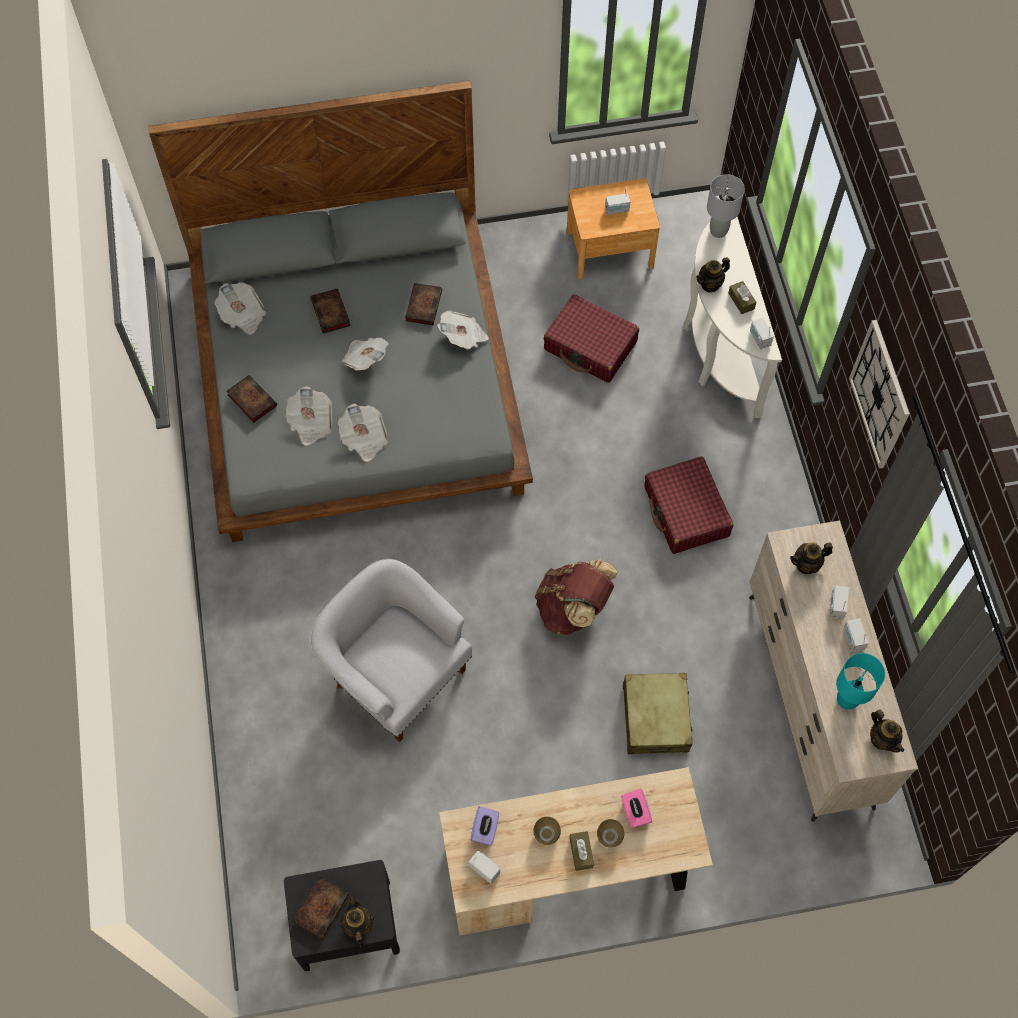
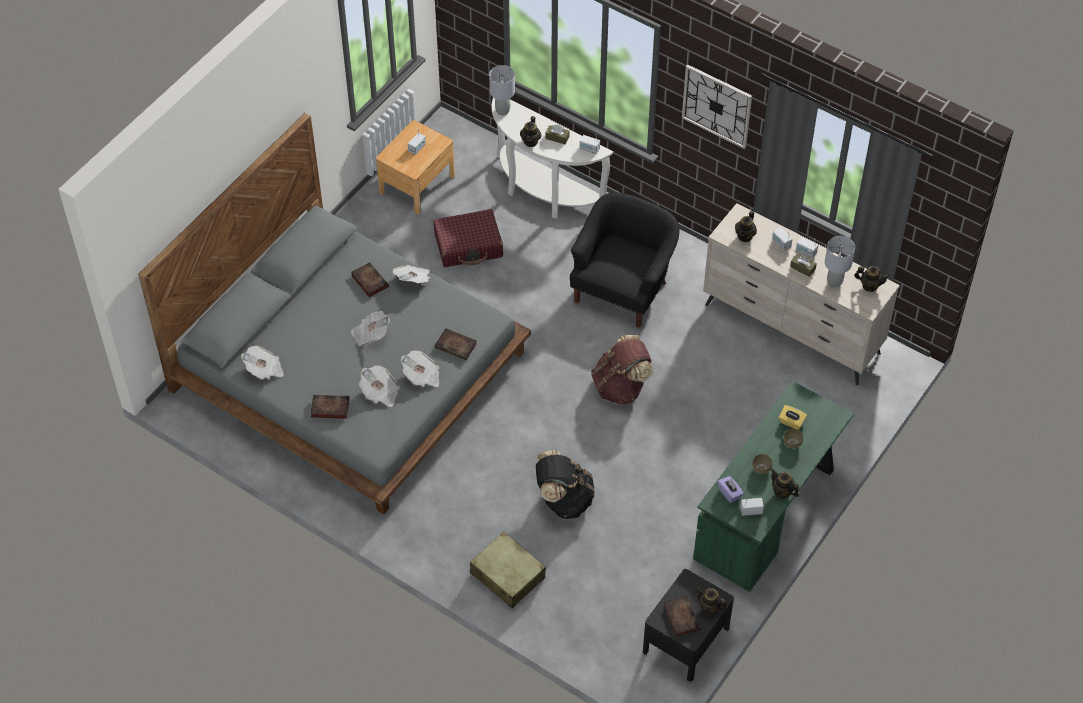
camera: 45 degrees left, 10 degrees down
(331, 313) = (318, 327): book -> book (457, 346)
(396, 673) = (563, 500): white armchair -> black backpack
(539, 880) = (782, 492): none -> teapot
(569, 870) = (768, 512): beige desk -> green desk
(581, 852) = (787, 462): brown tissue box -> brown tissue box (802, 268)
(635, 812) = (791, 422): pink tissue box -> yellow tissue box
(655, 718) = (726, 403): beige suitcase -> beige suitcase (507, 576)
(686, 512) = (623, 289): red suitcase -> black armchair
(846, 700) = (834, 282): turquoise table lamp -> grey table lamp

